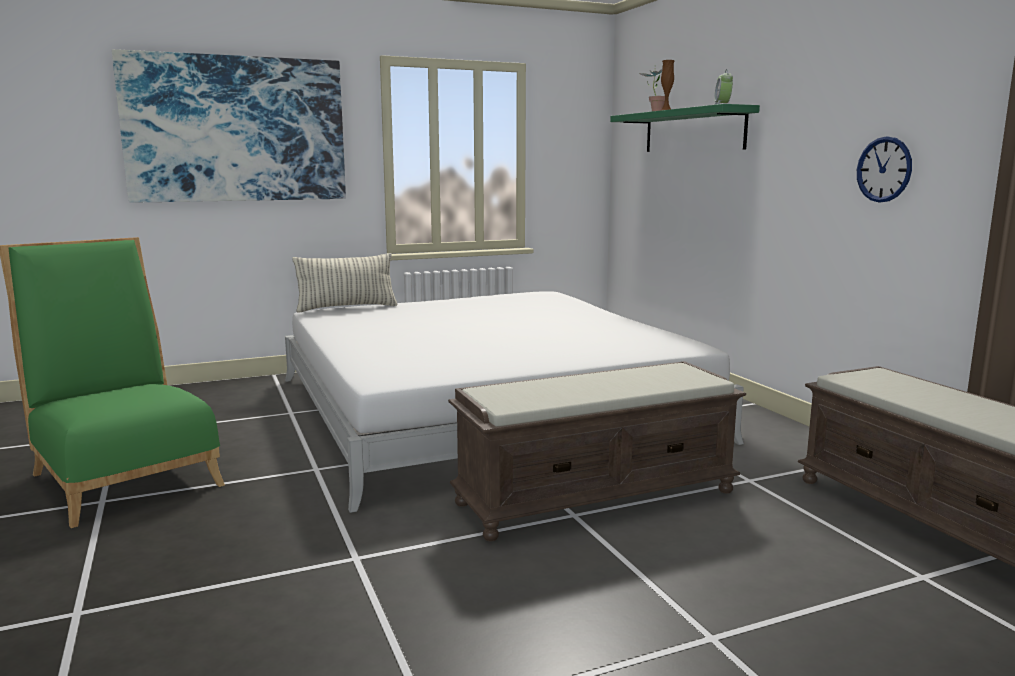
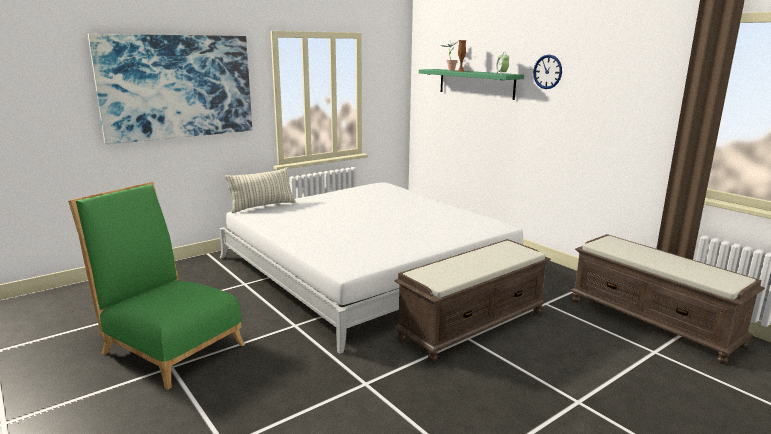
camera: 15 degrees left, 5 degrees up
(884, 169) = (606, 123): wall clock -> wall clock (547, 72)

